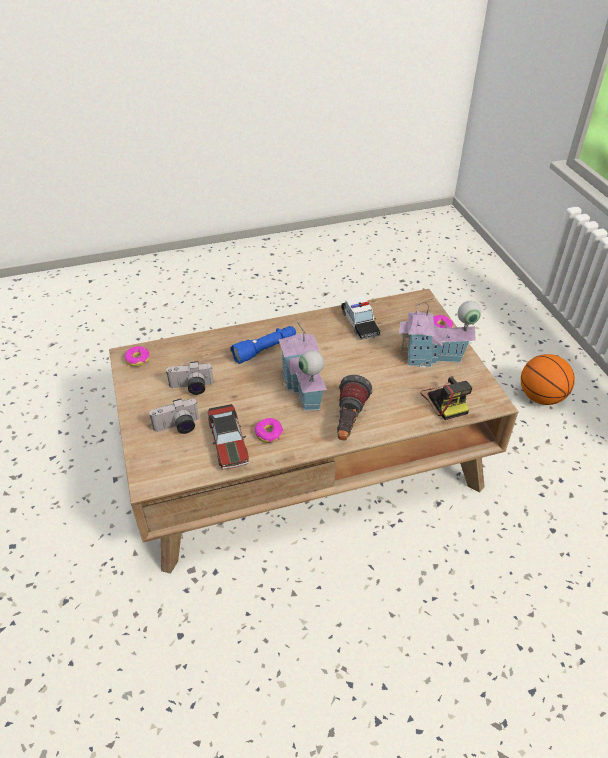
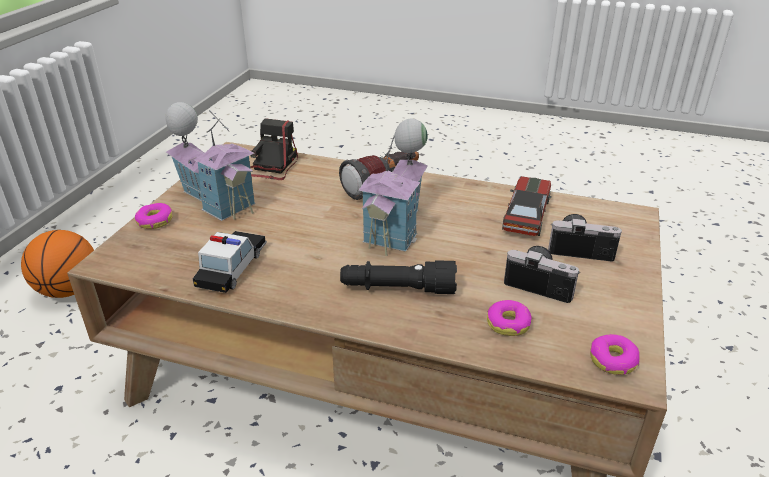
camera: 145 degrees left, 10 degrees down
(265, 349) = (397, 289): blue flashlight -> black flashlight
(269, 434) = (476, 205): donut -> donut (508, 323)

